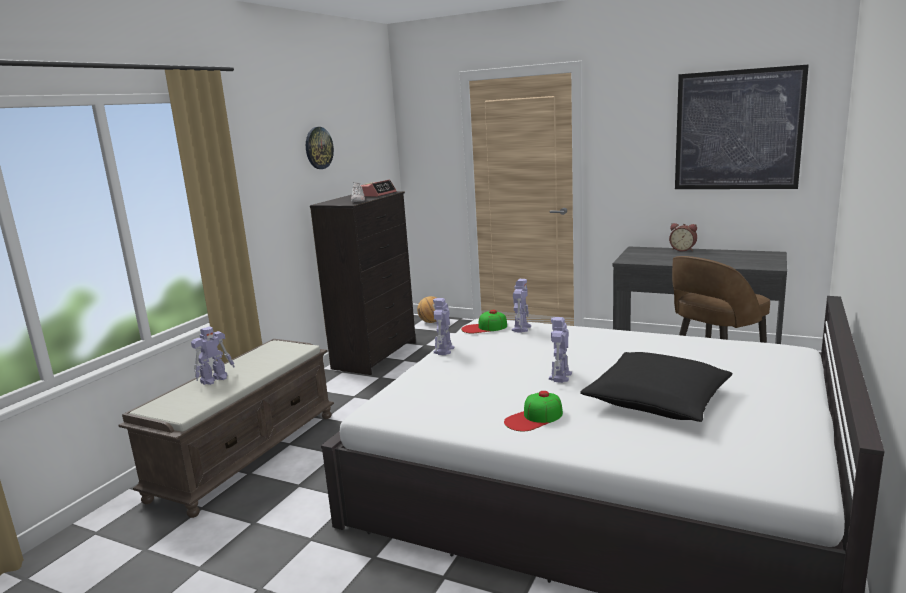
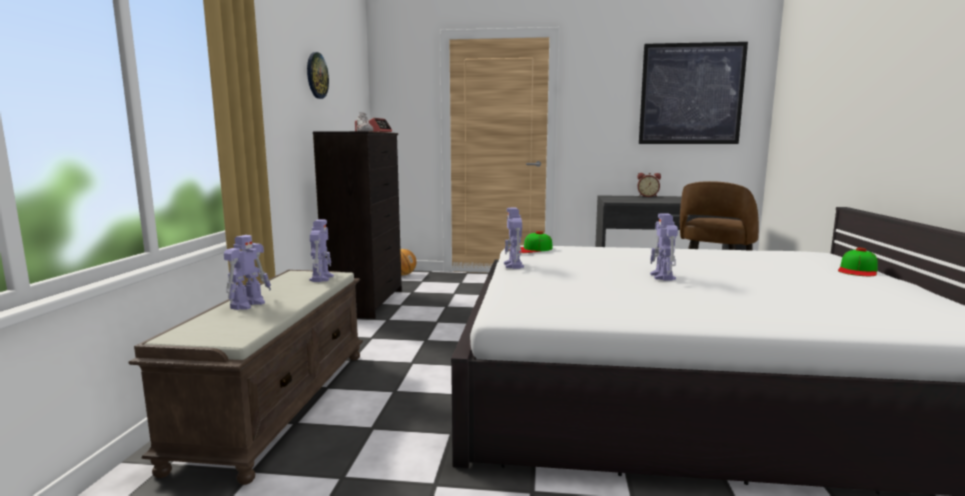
camera: 20 degrees left, 5 degrees down
(521, 328) = (568, 248): toy robot -> toy robot (322, 278)
(534, 418) = (691, 306): cap -> cap (858, 270)
(657, 400) = (778, 287): black pillow -> none

